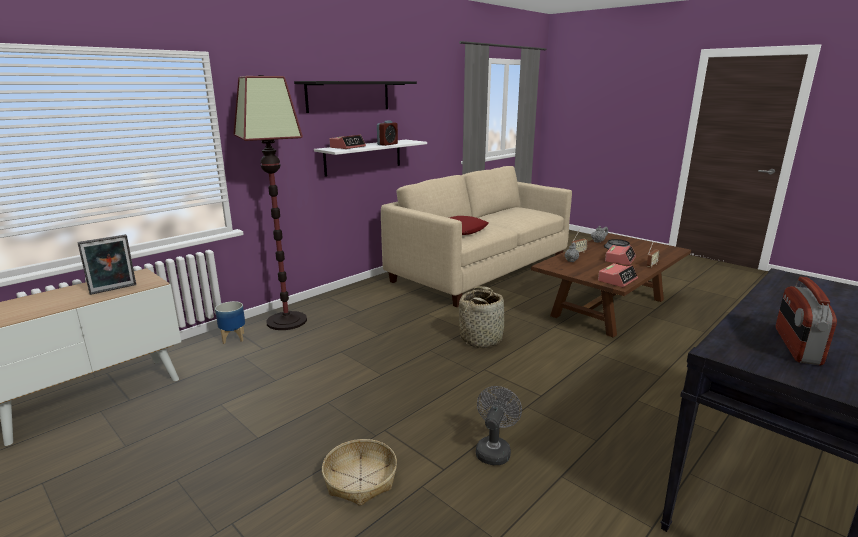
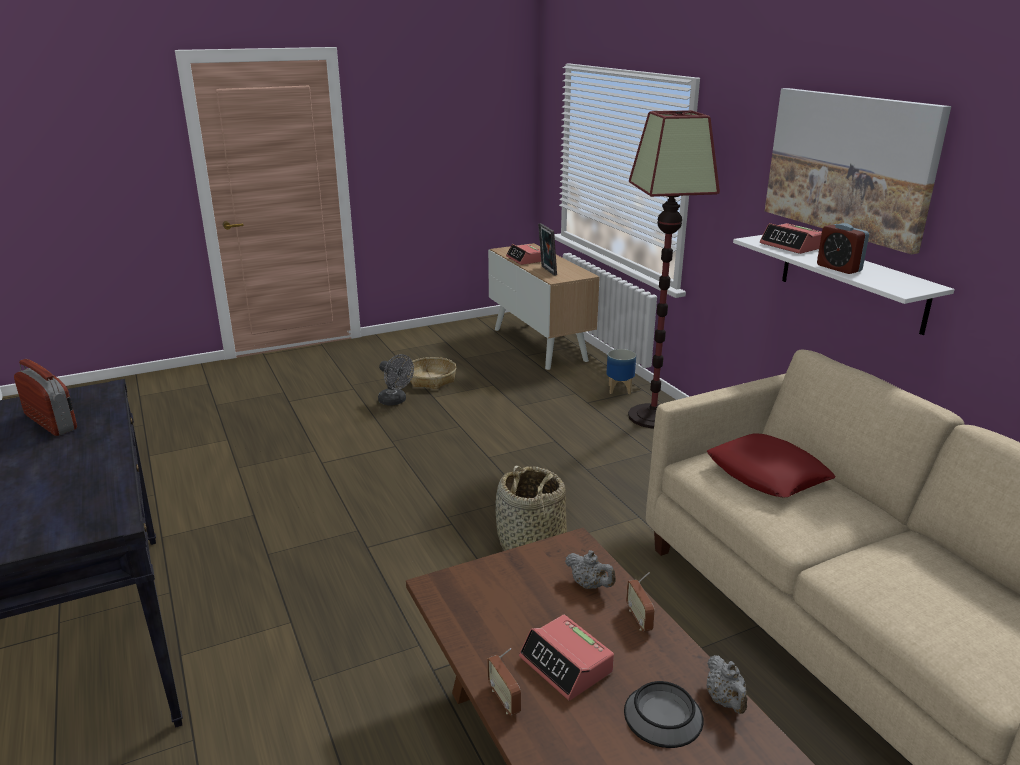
camera: 110 degrees right, 5 degrees up
(348, 96) = (849, 165): black shelf -> picture
(360, 480) = (347, 429): basket -> basket (431, 379)
(494, 450) = (317, 491): grey fan -> grey fan (395, 401)
(617, 280) = (457, 597): alarm clock -> alarm clock (524, 259)

